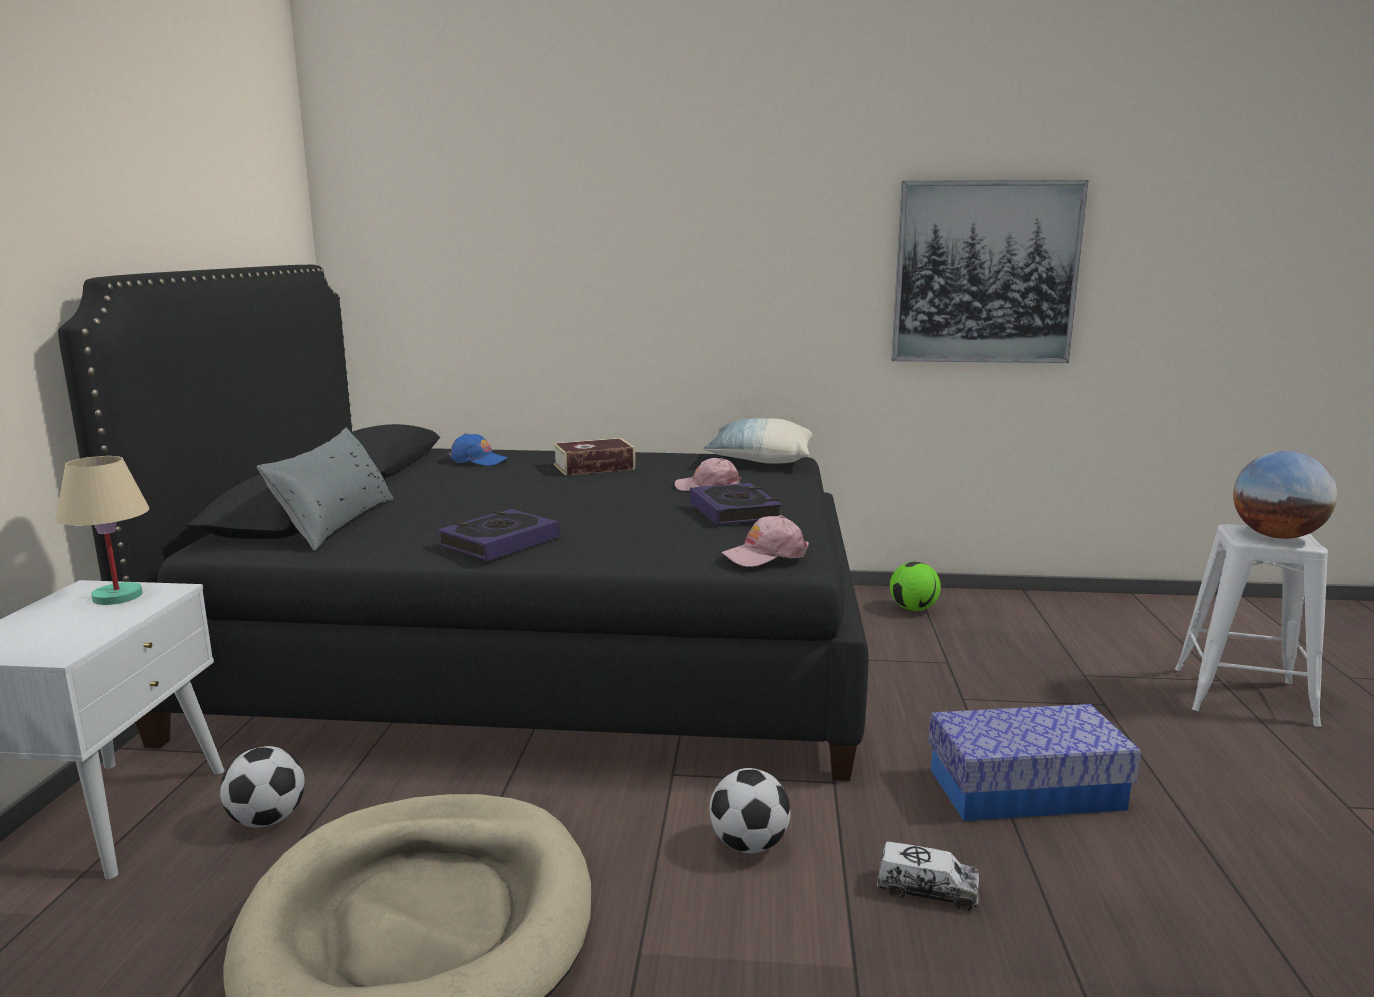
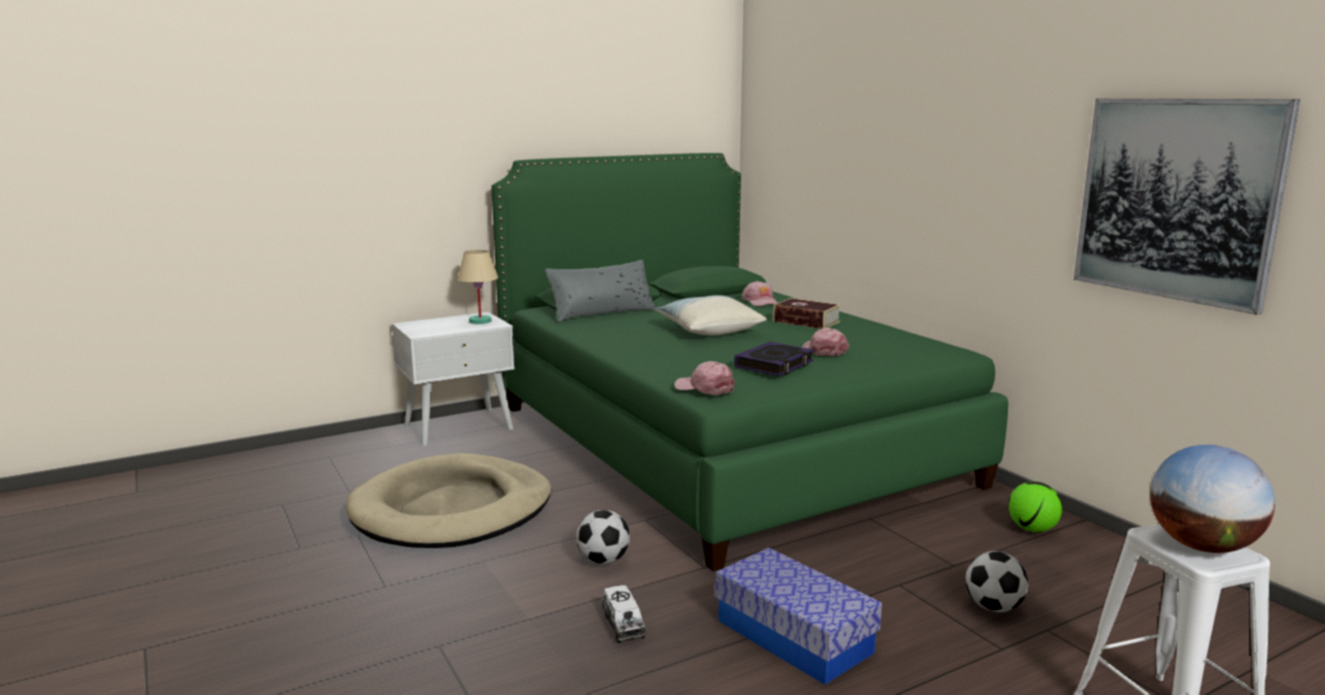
camera: 55 degrees right, 0 degrees up
(267, 820) = (488, 452): football -> football (993, 607)
(478, 460) = (760, 302): blue cap -> pink cap
(499, 542) = (626, 341): book -> none
(541, 655) = (721, 443): black bed -> green bed
(760, 460) = (929, 347): pillow -> pillow (709, 330)

